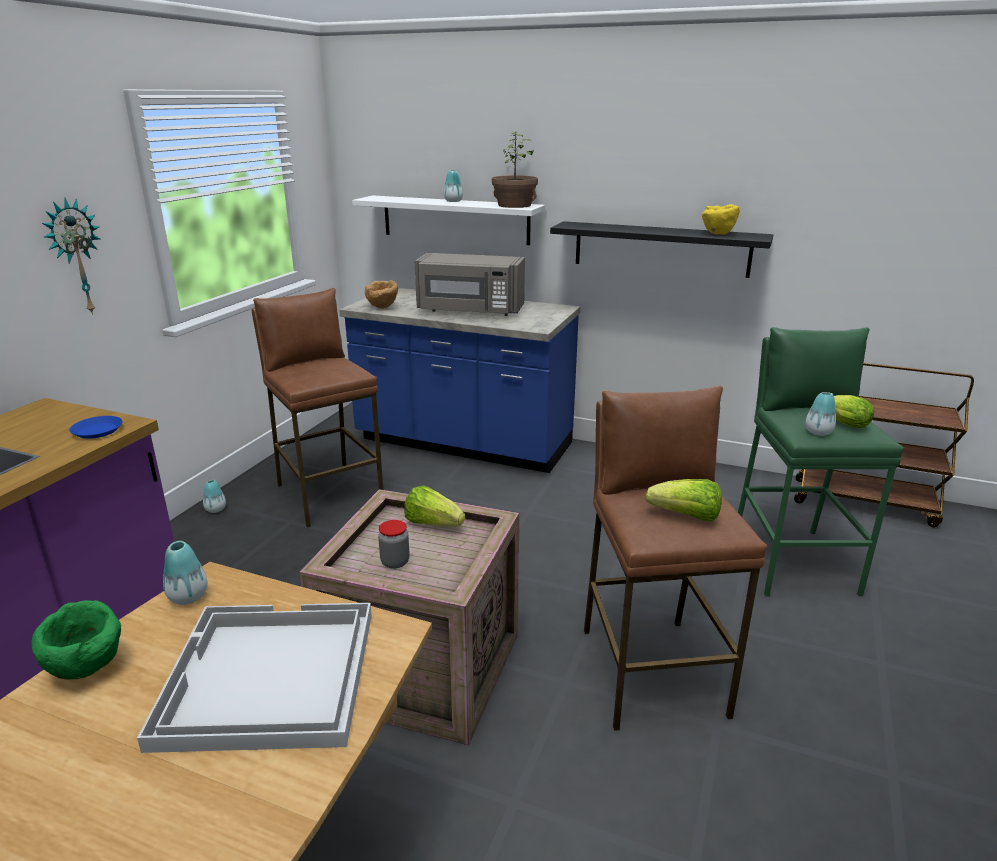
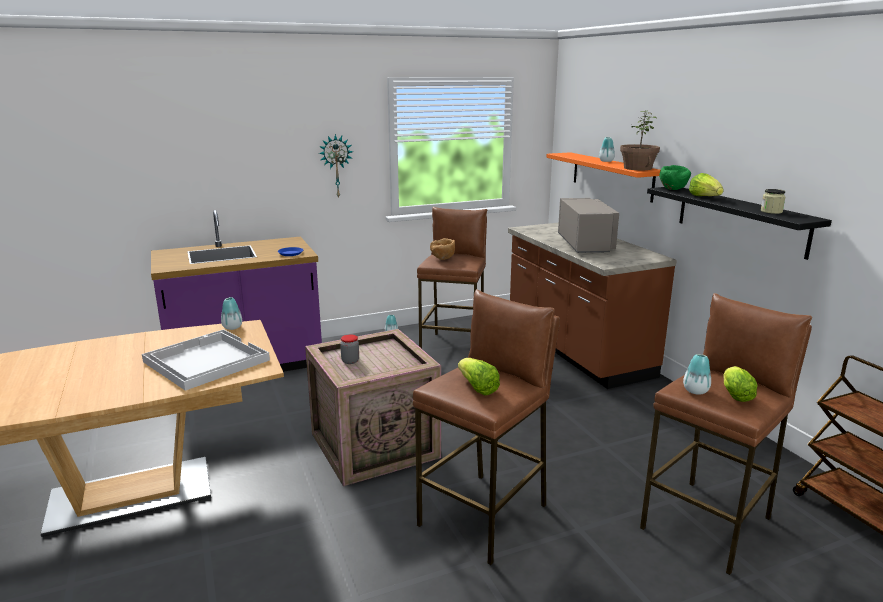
camera: 45 degrees right, 5 degrees down
(88, 668) = (172, 334): green bowl -> green bowl (673, 189)
(382, 307) = (534, 231): brown bowl -> brown bowl (443, 259)
(433, 523) = (396, 354): lettuce -> lettuce (704, 197)
(455, 219) = (611, 176): white shelf -> orange shelf
(463, 444) = (576, 350): blue counter -> brown counter
(470, 310) = (585, 245): grey microwave -> grey microwave turned 150 degrees counterclockwise
(718, 234) = (771, 211): yellow bowl -> jar
(793, 561) = (708, 523): green stool -> brown stool

